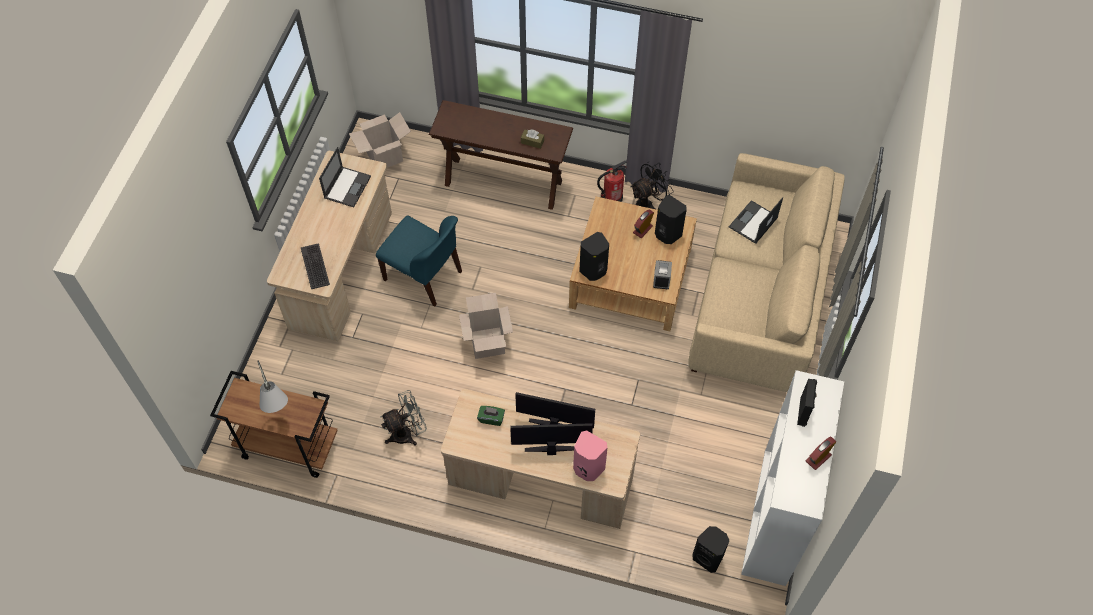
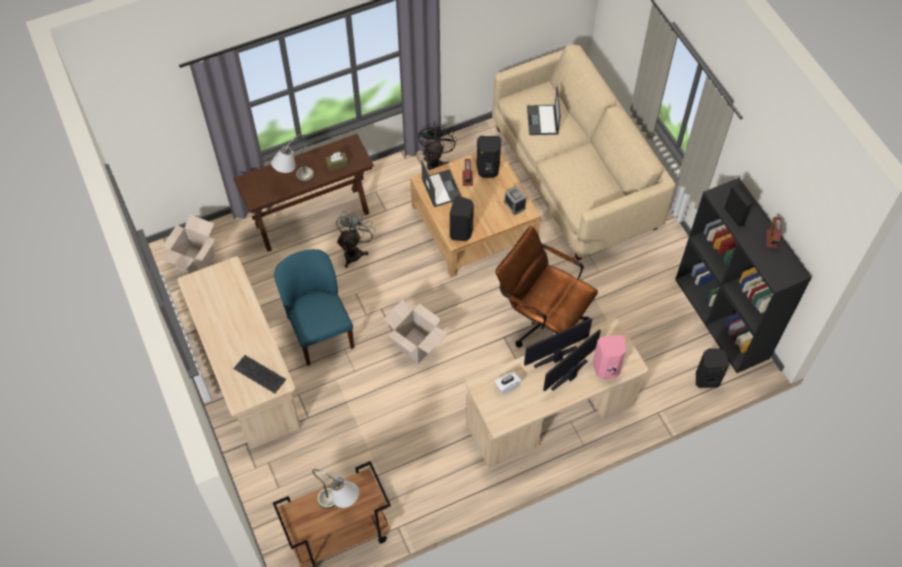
camera: 40 degrees left, 0 degrees up
(347, 186) = (223, 295): laptop -> laptop (441, 188)
(407, 433) = (421, 455): grey fan -> grey fan (354, 251)
(424, 276) = (319, 331): blue chair -> blue chair turned 105 degrees counterclockwise
(486, 133) = (294, 180): none -> grey table lamp
(491, 418) = (507, 386): green tissue box -> white tissue box
(610, 398) = (541, 320): none -> brown office chair
(612, 198) = (405, 175): fire extinguisher -> none
(775, 517) = (722, 318): white bookcase -> black bookcase

